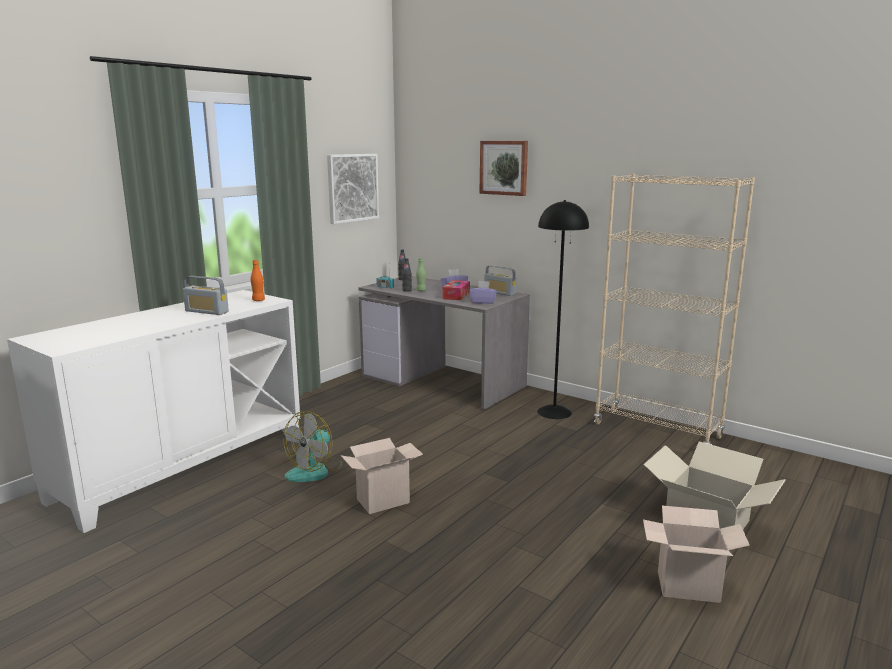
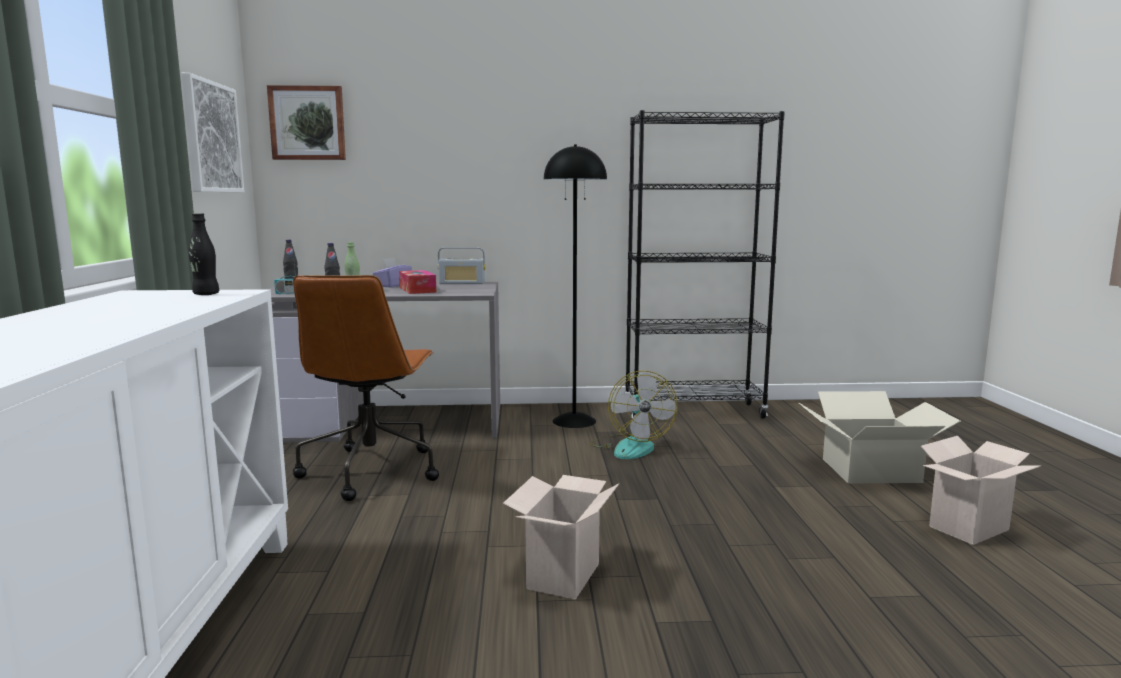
camera: 40 degrees left, 5 degrees down
(207, 311) = (144, 312): radio -> none
(258, 300) = (206, 294): orange bottle -> black bottle
(315, 471) = (395, 578): fan -> fan (630, 446)
(388, 409) = (371, 470): none -> brown office chair
(483, 302) = (469, 290): purple tissue box -> none
(504, 167) = (446, 116): picture -> picture (308, 123)
(657, 431) = (693, 412): beige bookcase -> black bookcase

